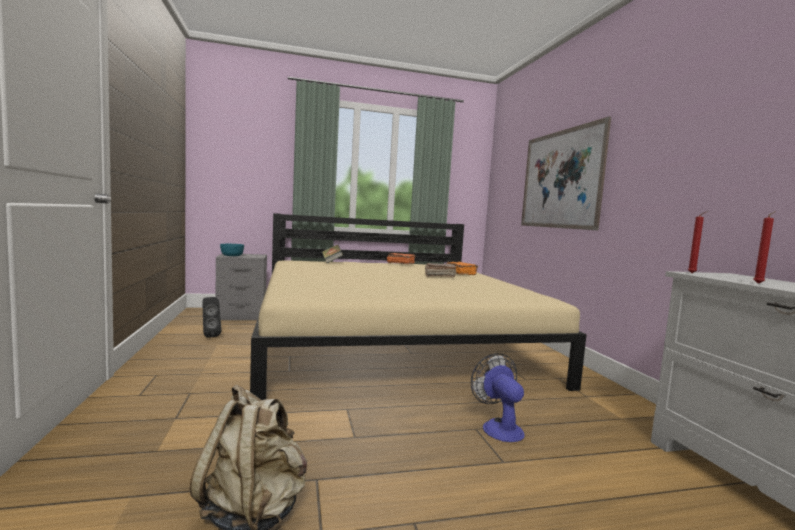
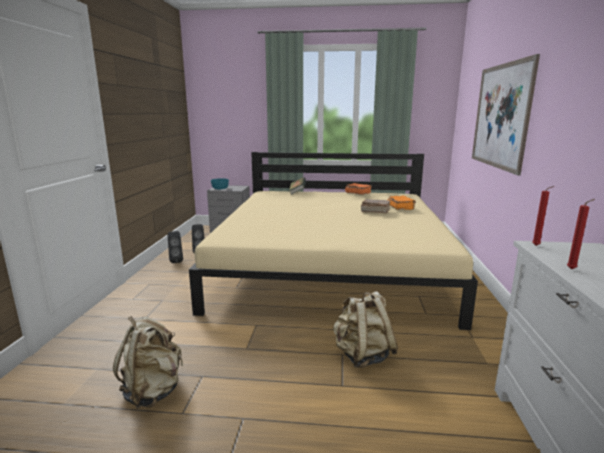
camera: 20 degrees right, 10 degrees up
(181, 346) = (176, 261): none -> black speaker
(498, 427) = (362, 355): fan -> beige backpack

